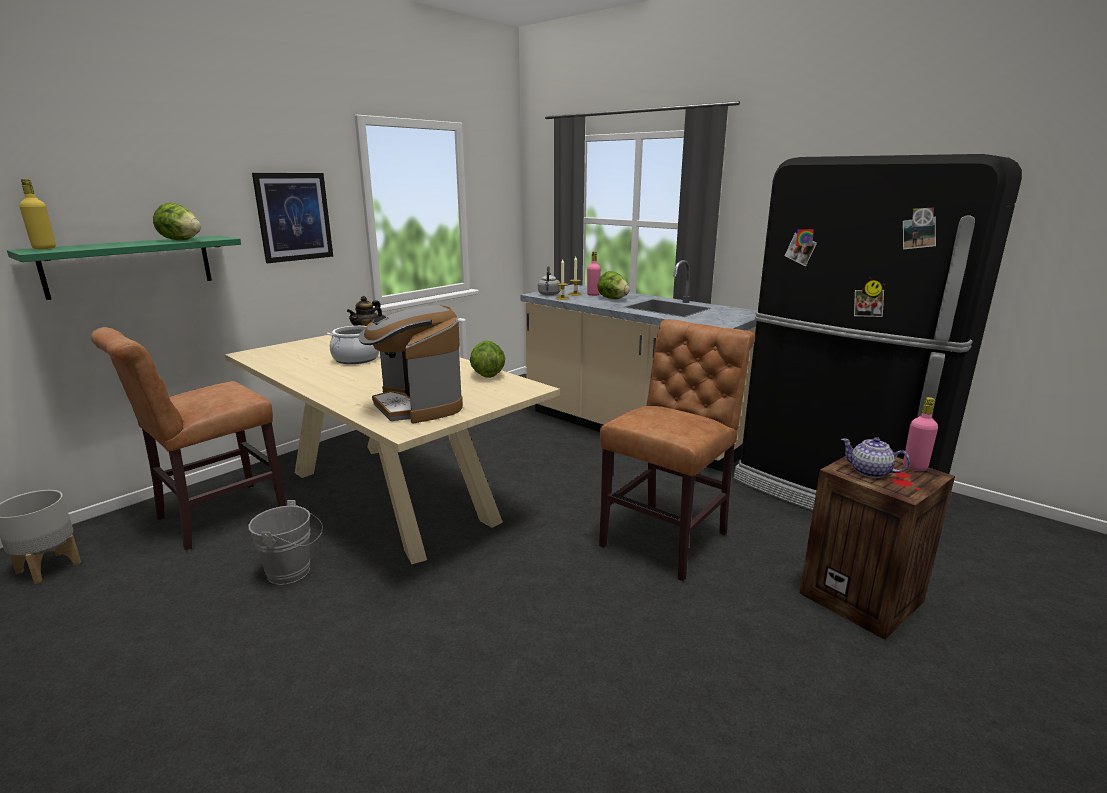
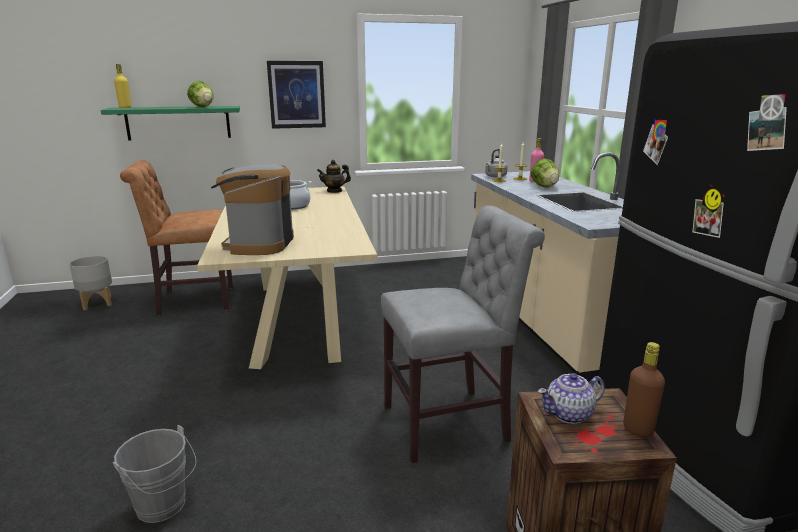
camera: 35 degrees right, 0 degrees up
(293, 572) = (185, 347): grey bucket -> grey bucket (164, 507)
(487, 375) = (347, 233): lettuce -> none
(668, 537) = (452, 423): brown chair -> grey chair
(870, 472) = (569, 414): teapot -> teapot turned 90 degrees counterclockwise
(914, 467) = (638, 429): pink bottle -> brown bottle

